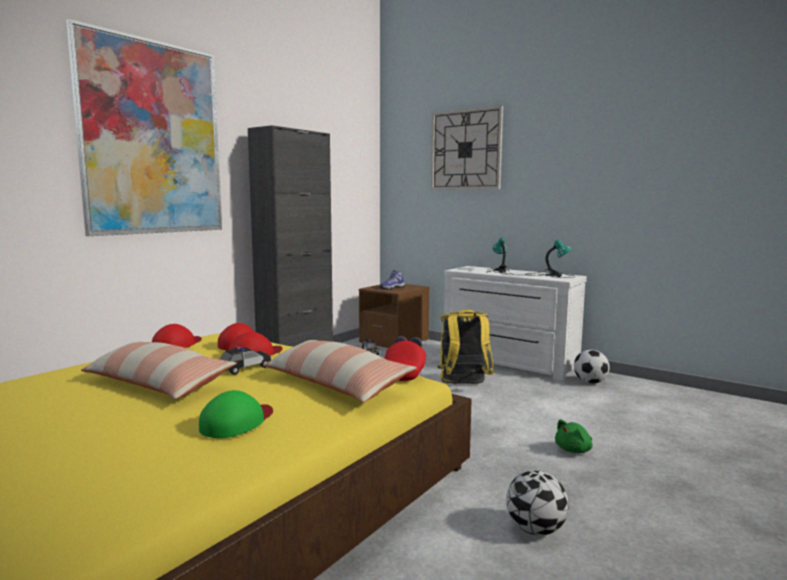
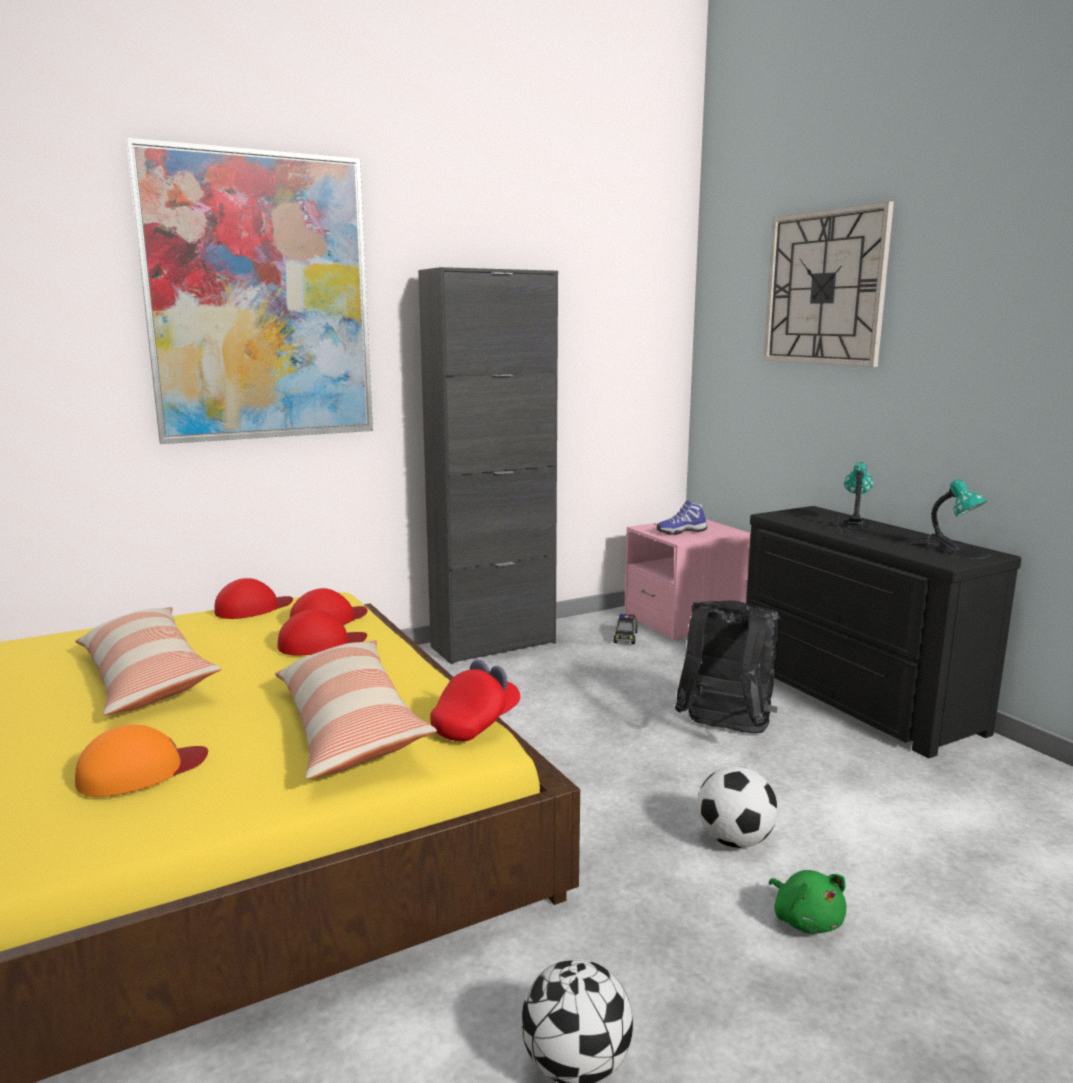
camera: 25 degrees right, 5 degrees up
(237, 422) = (141, 771): green cap -> orange cap
(245, 368) = (276, 669): toy car -> none
(394, 341) = (685, 621): brown nightstand -> pink nightstand
(463, 385) = (724, 731): yellow backpack -> black backpack
(508, 363) = (851, 698): white dresser -> black dresser
(574, 450) = (806, 920): green plush toy -> green plush toy turned 105 degrees counterclockwise
(590, 382) = (985, 773): football -> football (735, 840)

